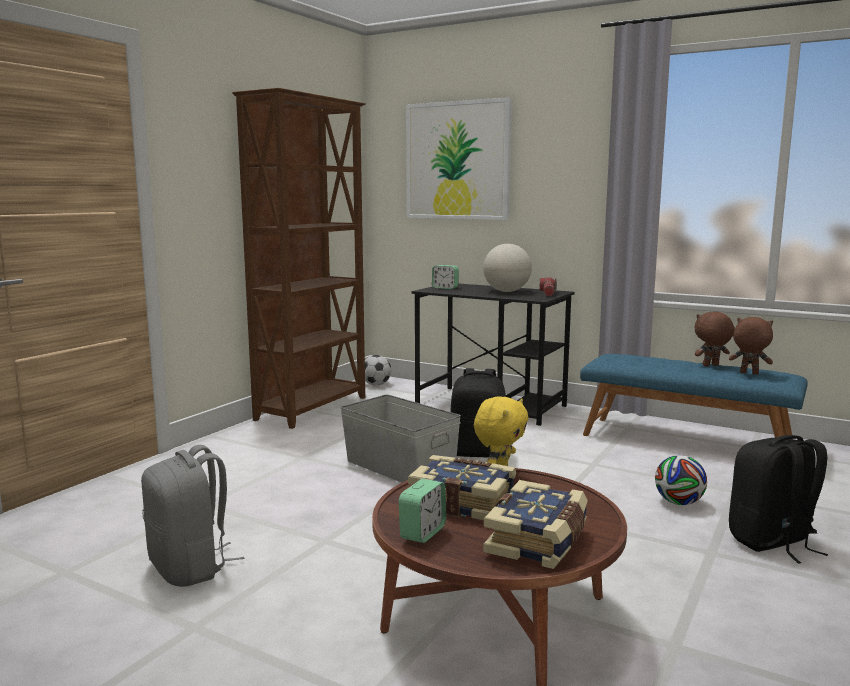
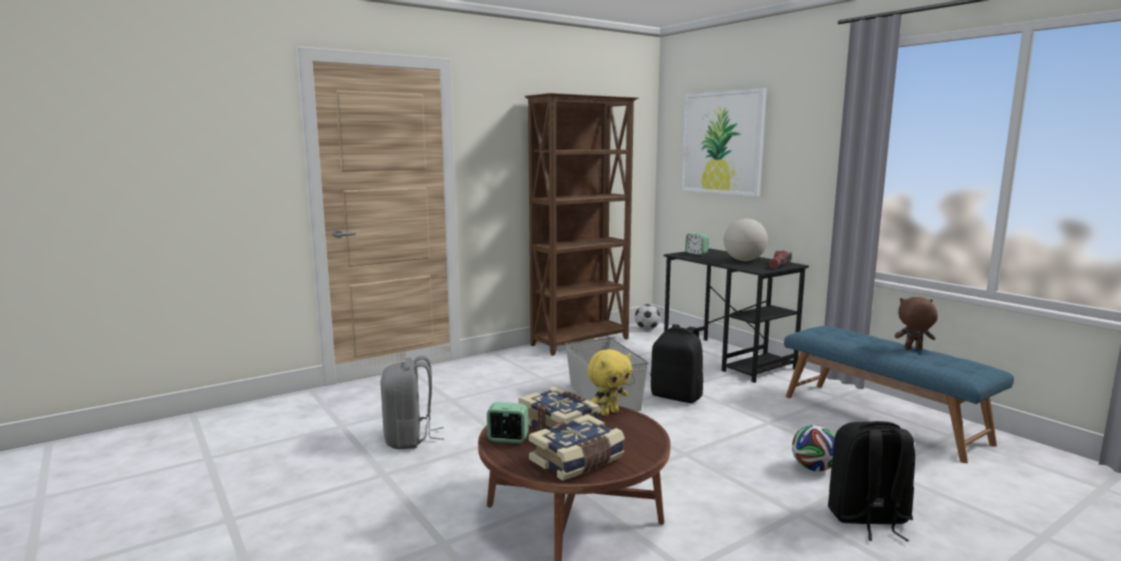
camera: 25 degrees right, 0 degrees up
(423, 532) = (508, 439): alarm clock -> alarm clock turned 135 degrees counterclockwise
(748, 373) = (942, 361): brown plush toy -> none

